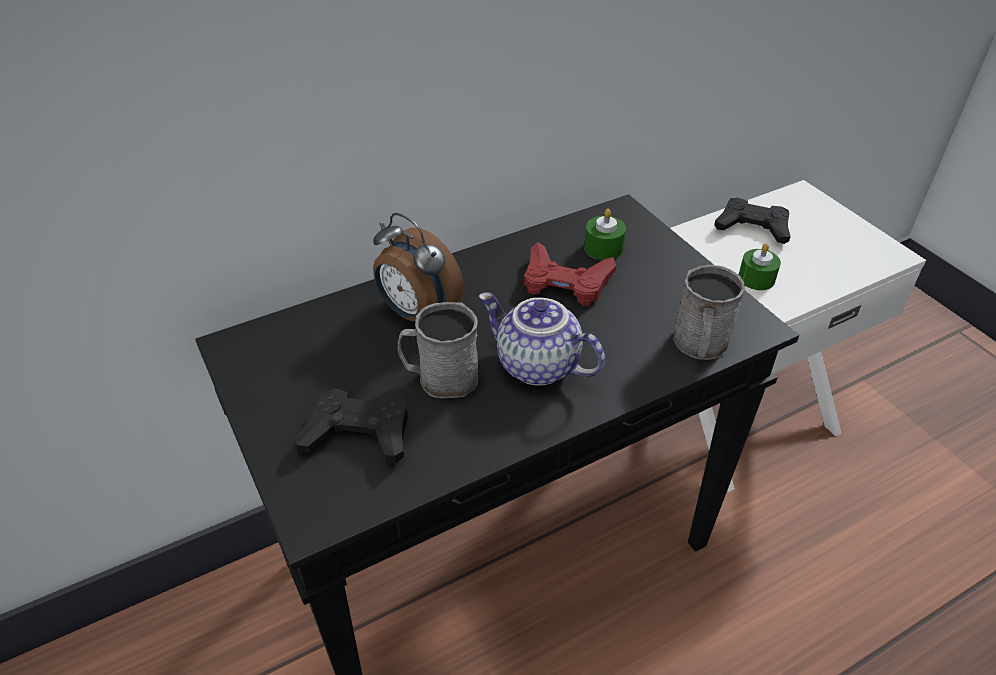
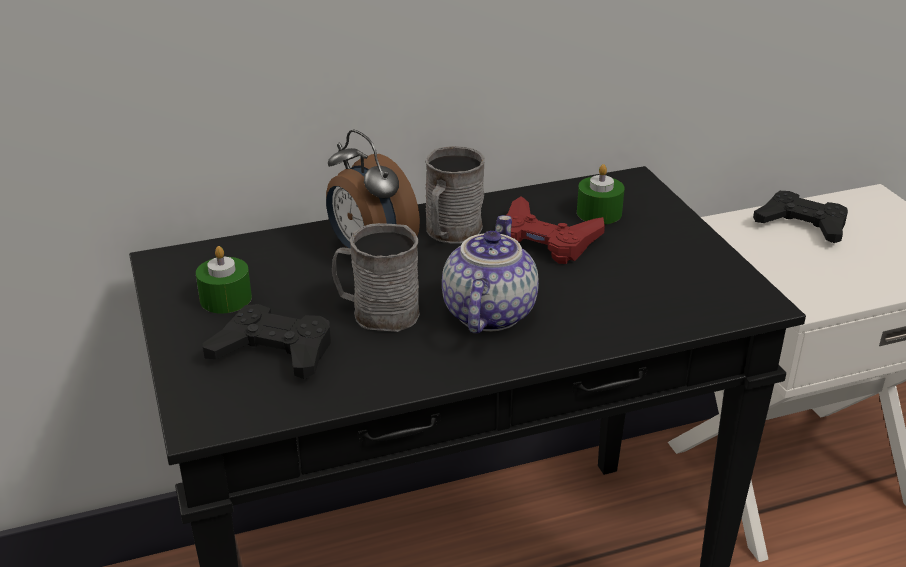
camera: 10 degrees right, 10 degrees down
(536, 366) = (487, 313): teapot -> teapot turned 60 degrees clockwise
(700, 346) = (682, 313): grey mug -> grey mug (450, 233)
(756, 278) = (791, 275): green candle -> green candle (225, 298)

